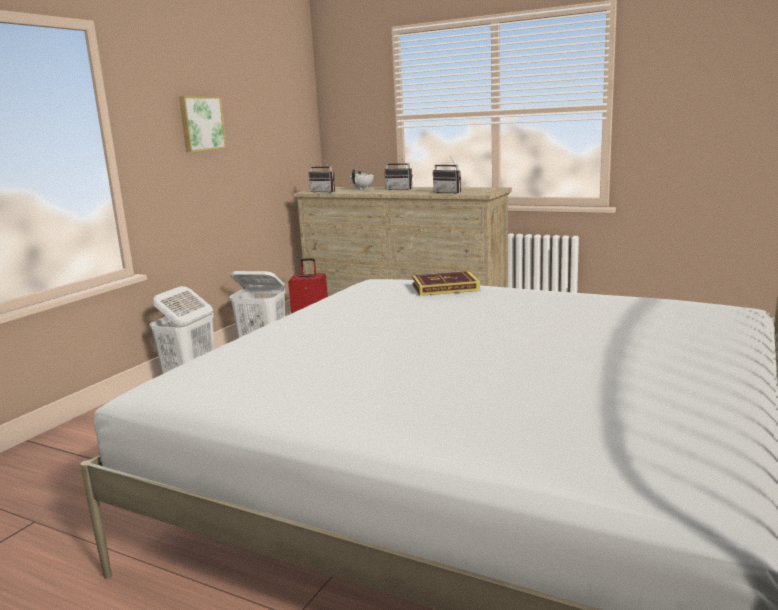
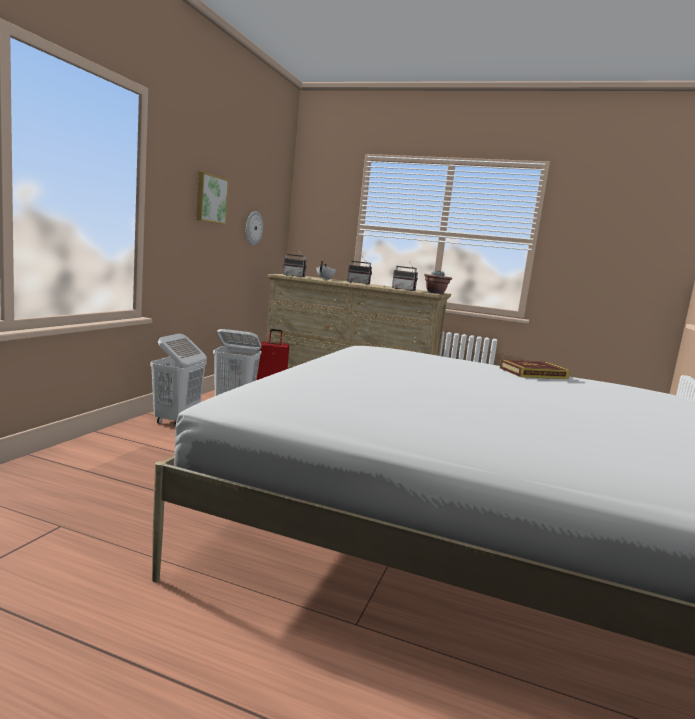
camera: 10 degrees left, 5 degrees down
(267, 142) = (253, 228): none -> wall clock
(445, 288) = (435, 356): book -> book (533, 373)
(486, 192) = (435, 293): none -> potted plant

